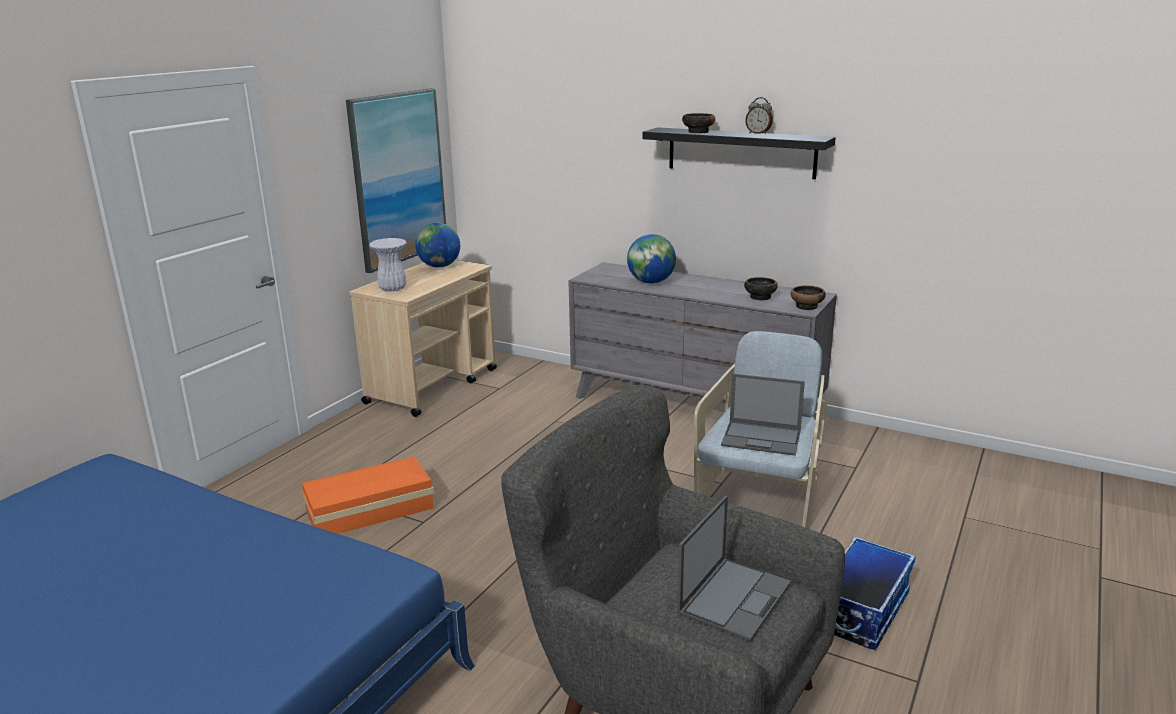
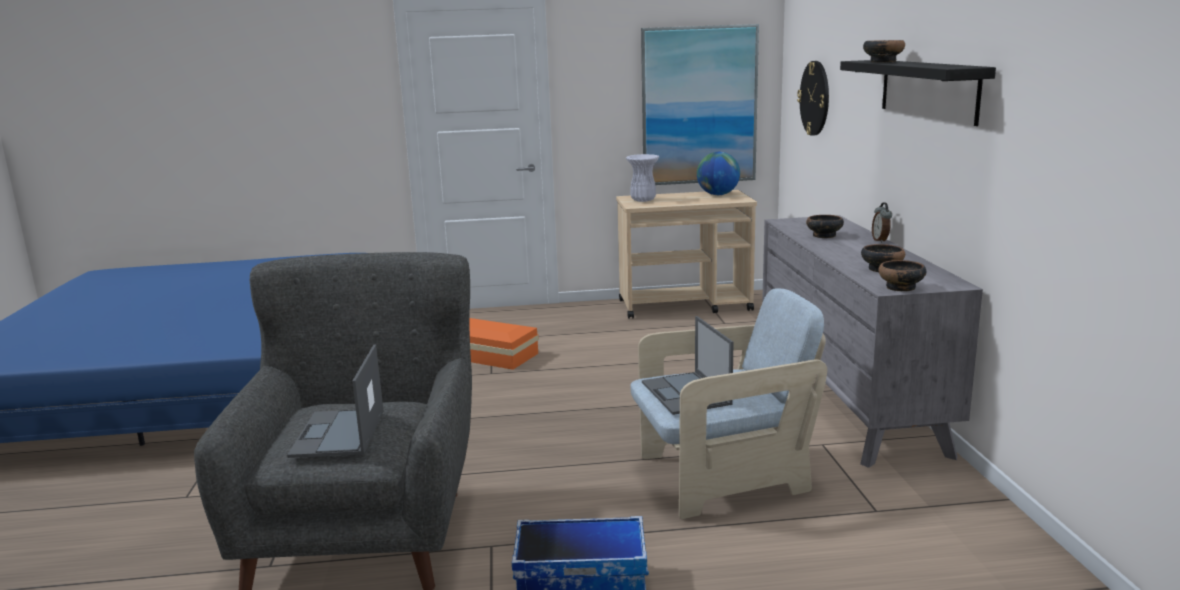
camera: 55 degrees right, 5 degrees down
(534, 160) = (815, 98): none -> wall clock
(651, 282) = (824, 236): globe -> bowl
(735, 597) = (338, 434): laptop -> laptop turned 90 degrees clockwise
(758, 133) = (931, 63): alarm clock -> alarm clock (881, 240)

